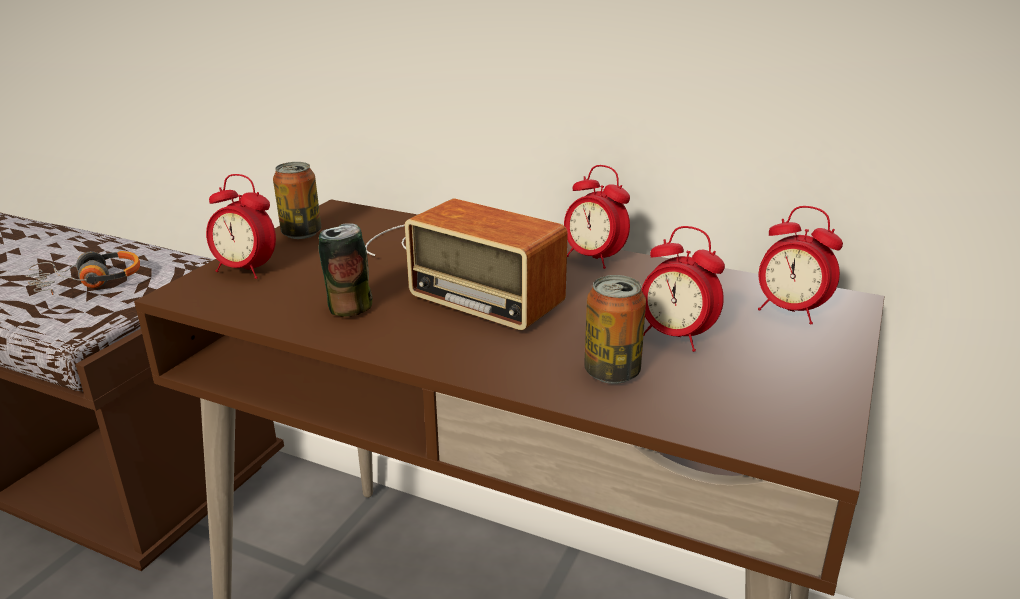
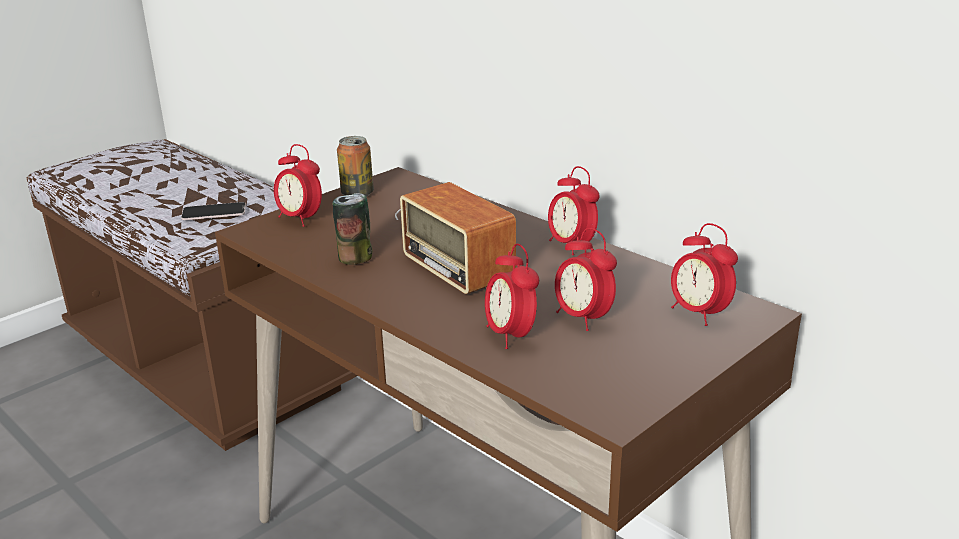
camera: 20 degrees right, 0 degrees up
(87, 283) = (214, 212): headphones -> phone
(611, 372) = (510, 336): can -> alarm clock

